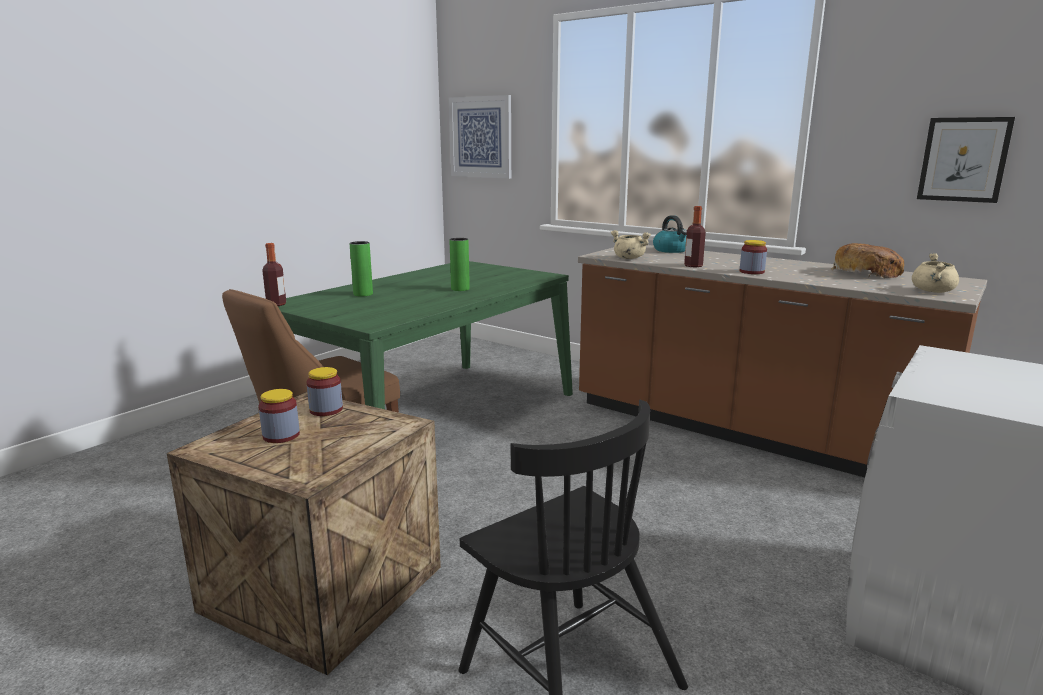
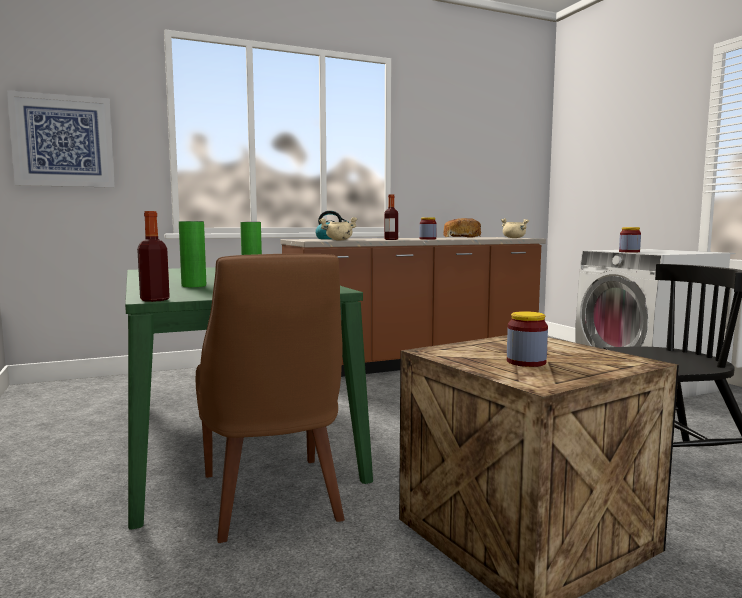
camera: 60 degrees left, 10 degrees down
(326, 410) = (468, 348): jar -> jar (629, 252)
(963, 159) = (468, 173): picture -> none

